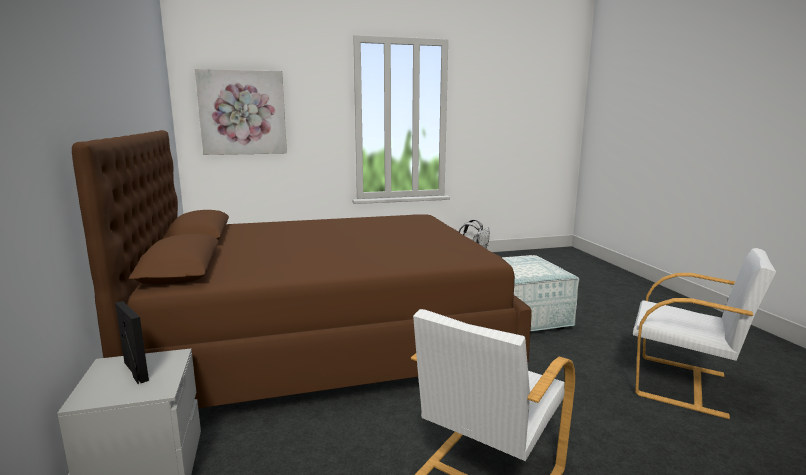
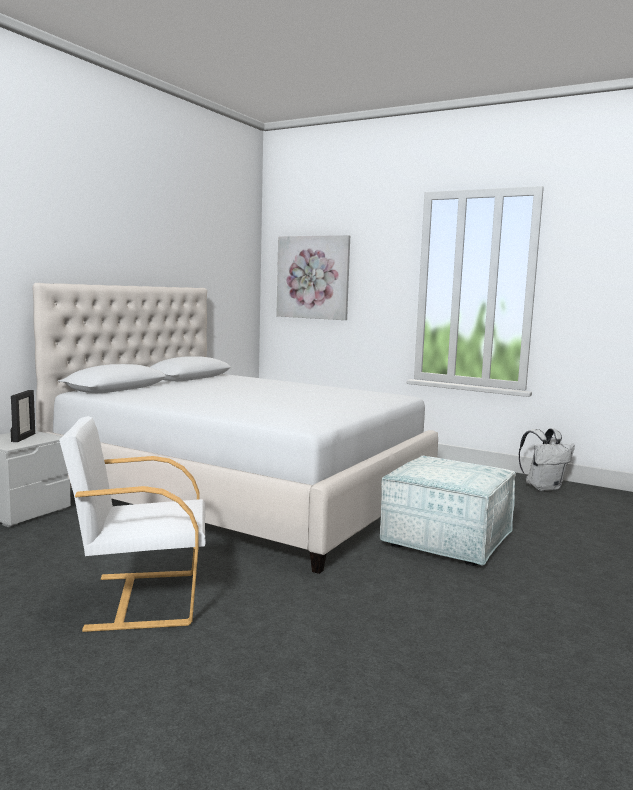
camera: 45 degrees right, 5 degrees down
(326, 339) = (243, 494): brown bed -> white bed
(683, 385) = (469, 655): white armchair -> none

